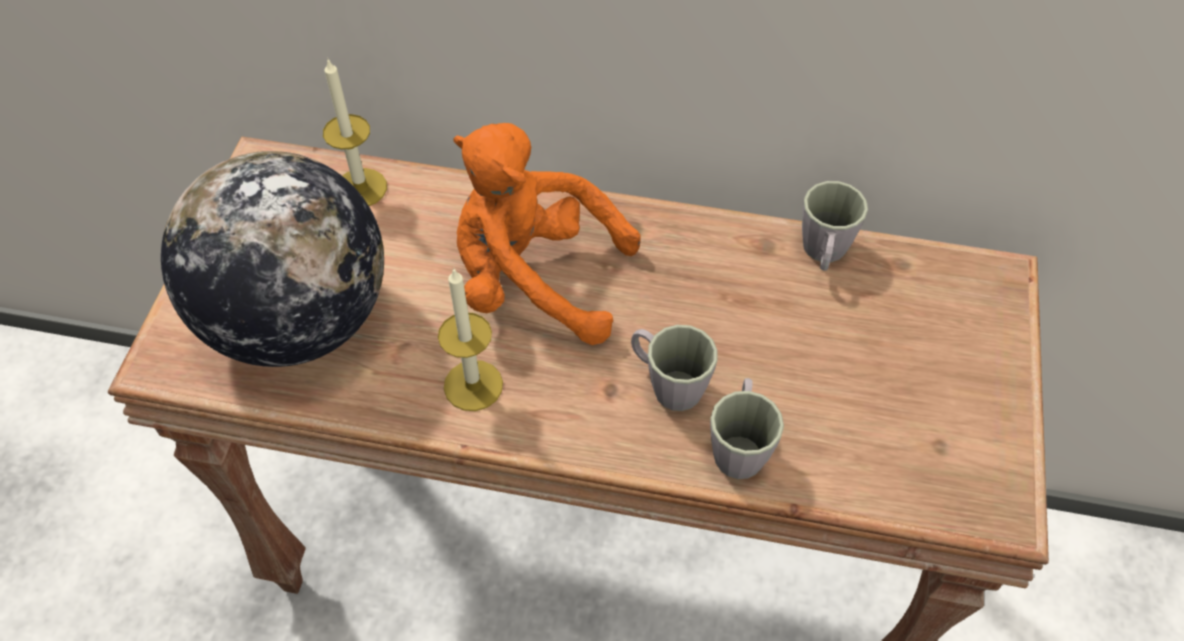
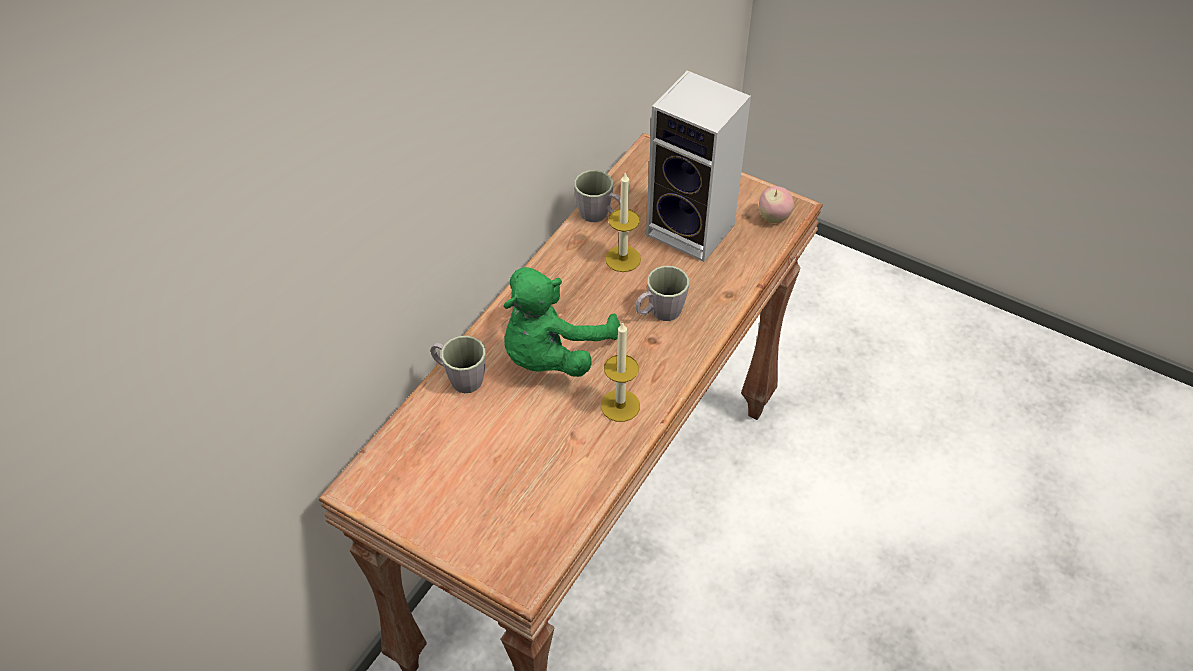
camera: 70 degrees left, 5 degrees down
(298, 321) = (524, 490): globe -> none
(361, 188) = (419, 430): candle -> candle (623, 259)
(534, 280) = (552, 354): orange plush toy -> green plush toy
(739, 445) = (713, 295): grey mug -> grey mug (459, 377)
(863, 381) = (694, 230): none -> speaker
(961, 489) = (773, 217): none -> apple

